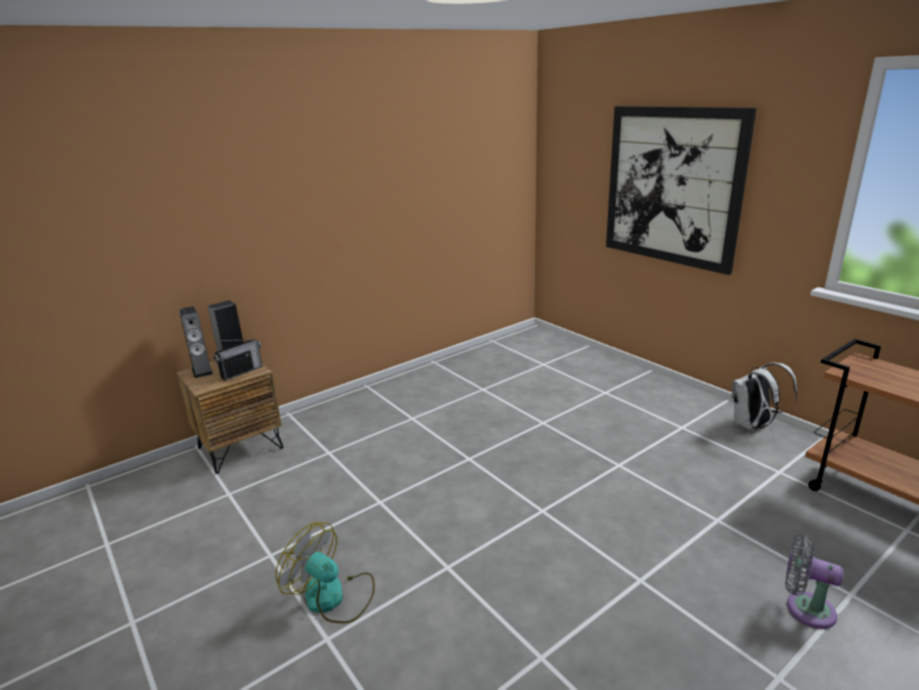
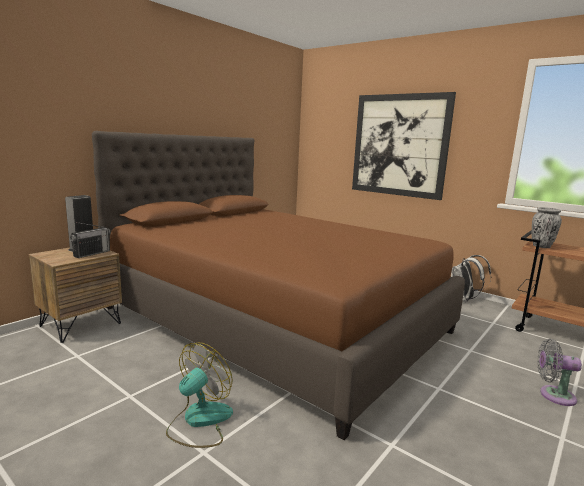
camera: 15 degrees left, 10 degrees down
(202, 371) = (54, 253): speaker -> none
(333, 597) = (199, 421): fan -> fan turned 105 degrees clockwise
(466, 450) = (275, 319): none -> brown bed
(856, 373) = (541, 246): none -> vase

